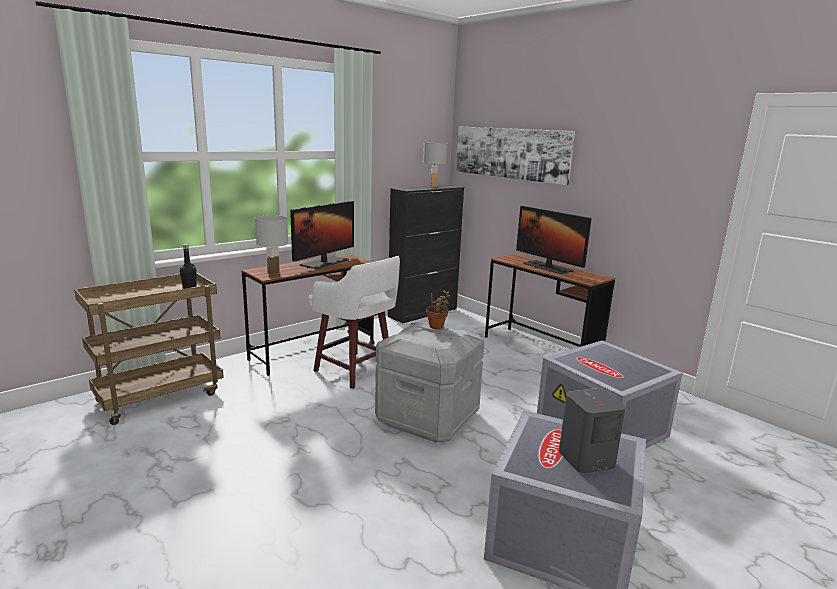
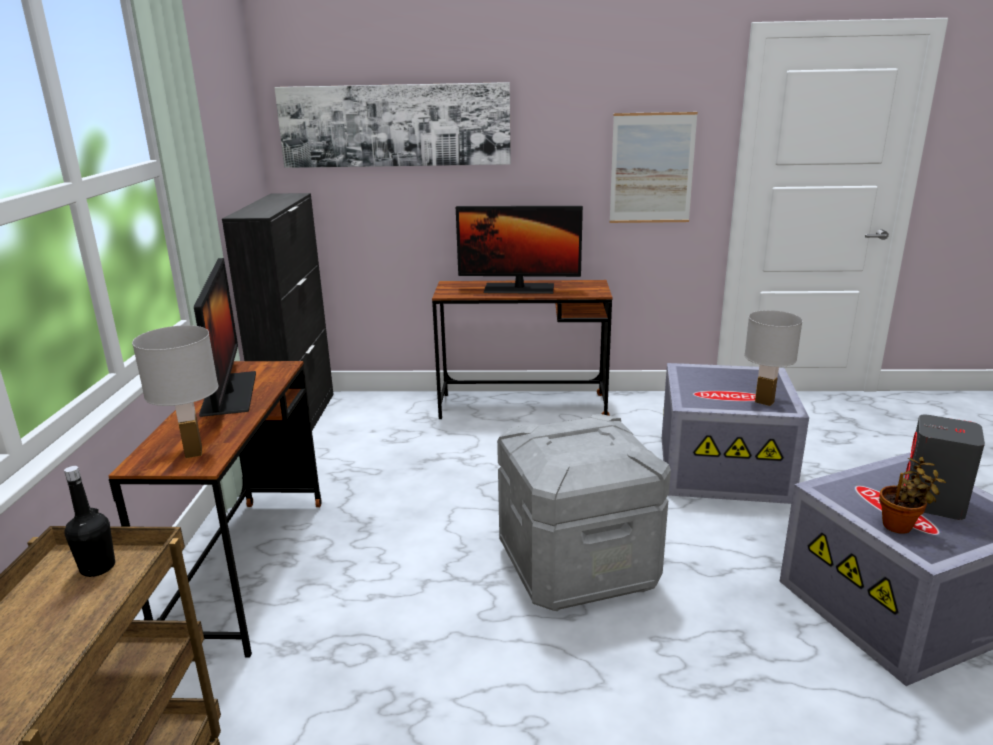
camera: 45 degrees left, 5 degrees up
(356, 371) = (374, 560): white stool -> none
(433, 186) = (269, 201): white table lamp -> white table lamp (763, 402)
(437, 327) = (561, 426): potted plant -> potted plant (900, 526)
(661, 202) = (652, 168): none -> picture

